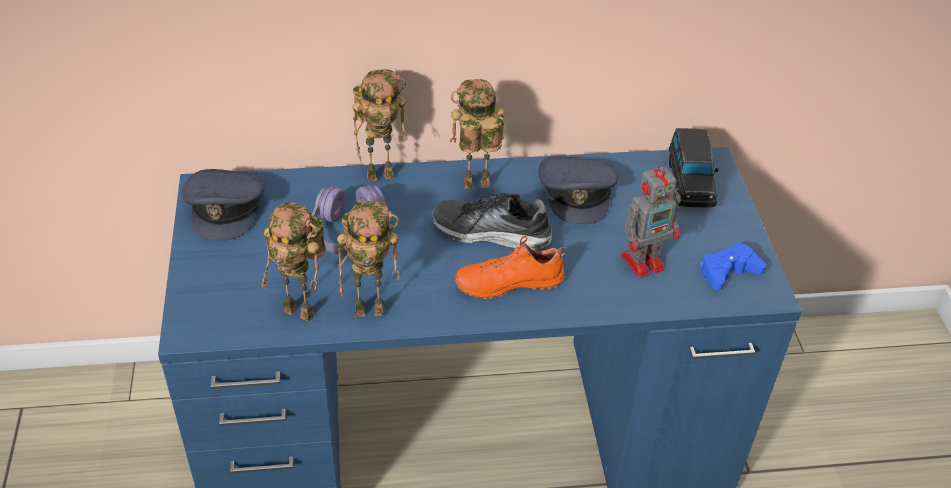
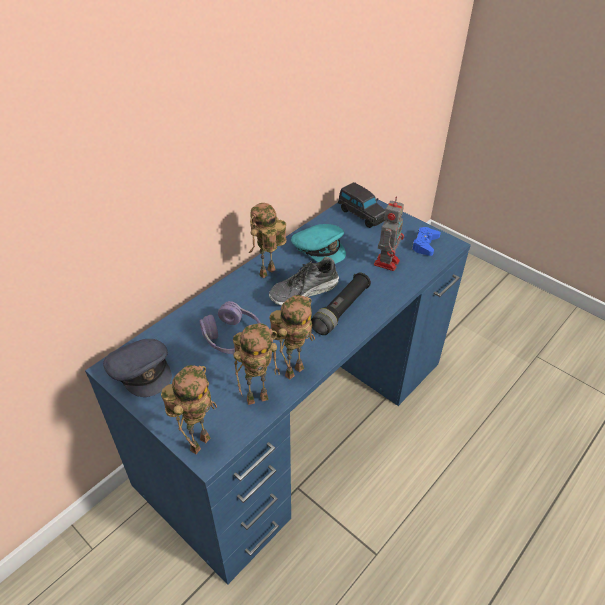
camera: 40 degrees left, 0 degrees up
(381, 174) = (210, 297): toy robot -> toy robot (199, 441)
(508, 281) = (341, 310): orange shoe -> black flashlight
(576, 193) = (319, 248): grey cap -> turquoise cap

